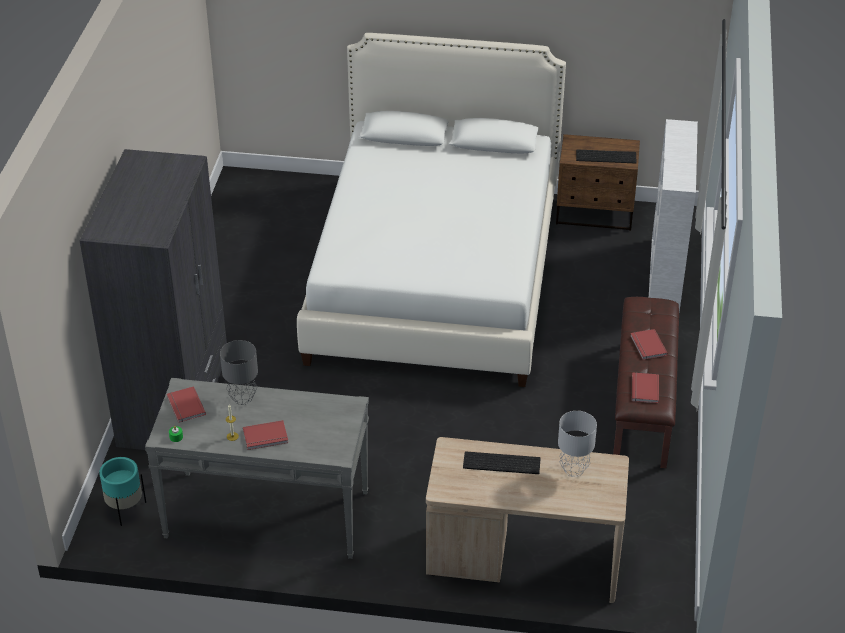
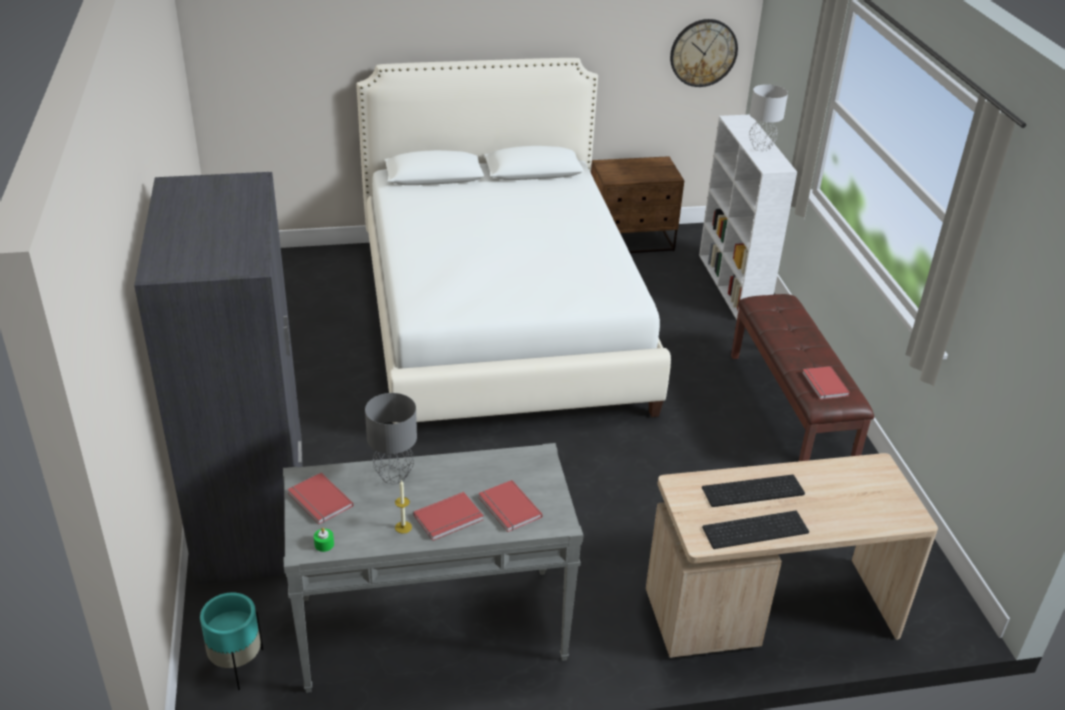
camera: 20 degrees left, 5 degrees down
(574, 470) = (841, 482): grey table lamp -> grey table lamp (761, 148)
(606, 156) = (646, 173): keyboard -> keyboard (755, 528)
(647, 346) = (797, 341): red book -> red book (508, 508)
(672, 53) = (703, 52): none -> wall clock

